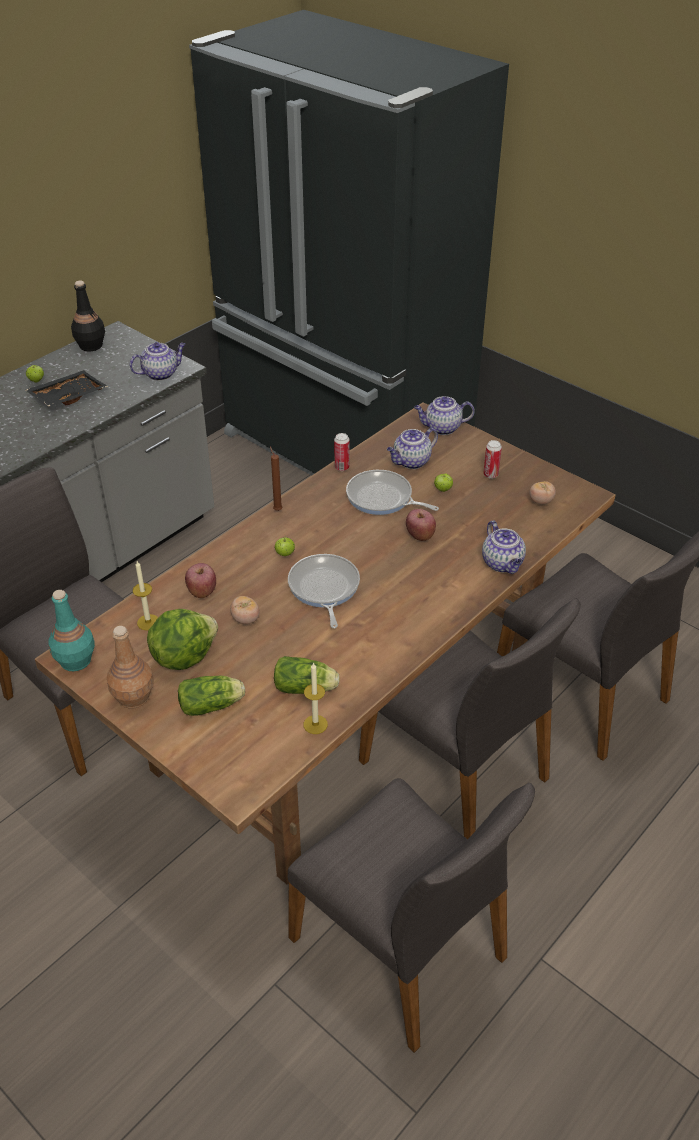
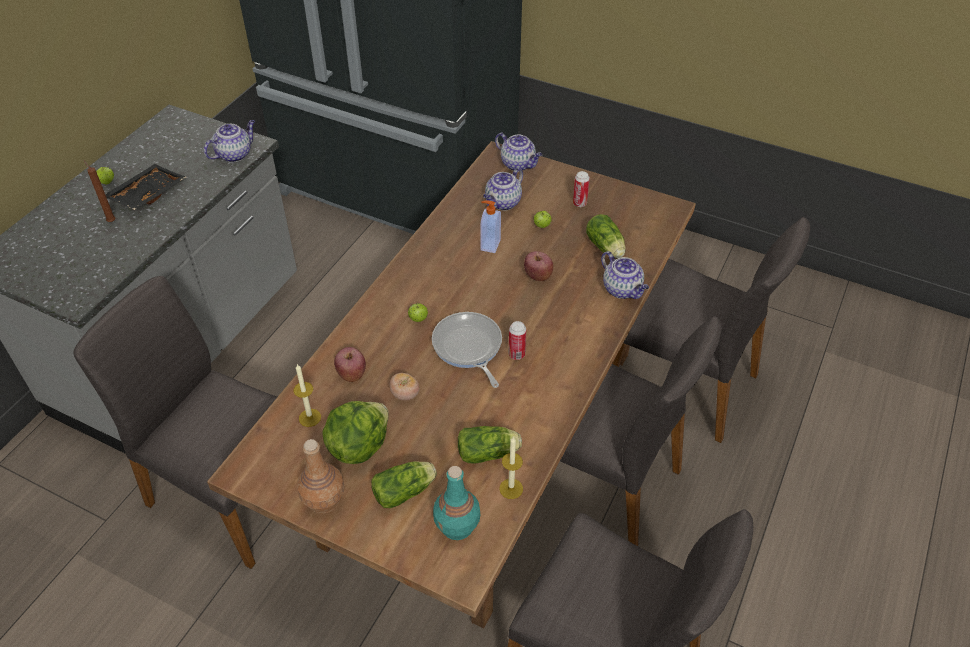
camera: 15 degrees left, 5 degrees up
(76, 660) = (251, 474): turquoise bottle -> turquoise bottle (457, 526)
(91, 346) = (151, 135): black bottle -> none
(277, 509) = (394, 274): brown candle -> brown candle (111, 221)
(342, 467) = (440, 220): can -> can (516, 354)
(382, 498) = (489, 245): frying pan -> soap dispenser
(442, 428) = (518, 164): teapot -> teapot turned 120 degrees counterclockwise
(501, 521) = (606, 248): none -> lettuce
(541, 501) = (633, 222): tomato -> none

